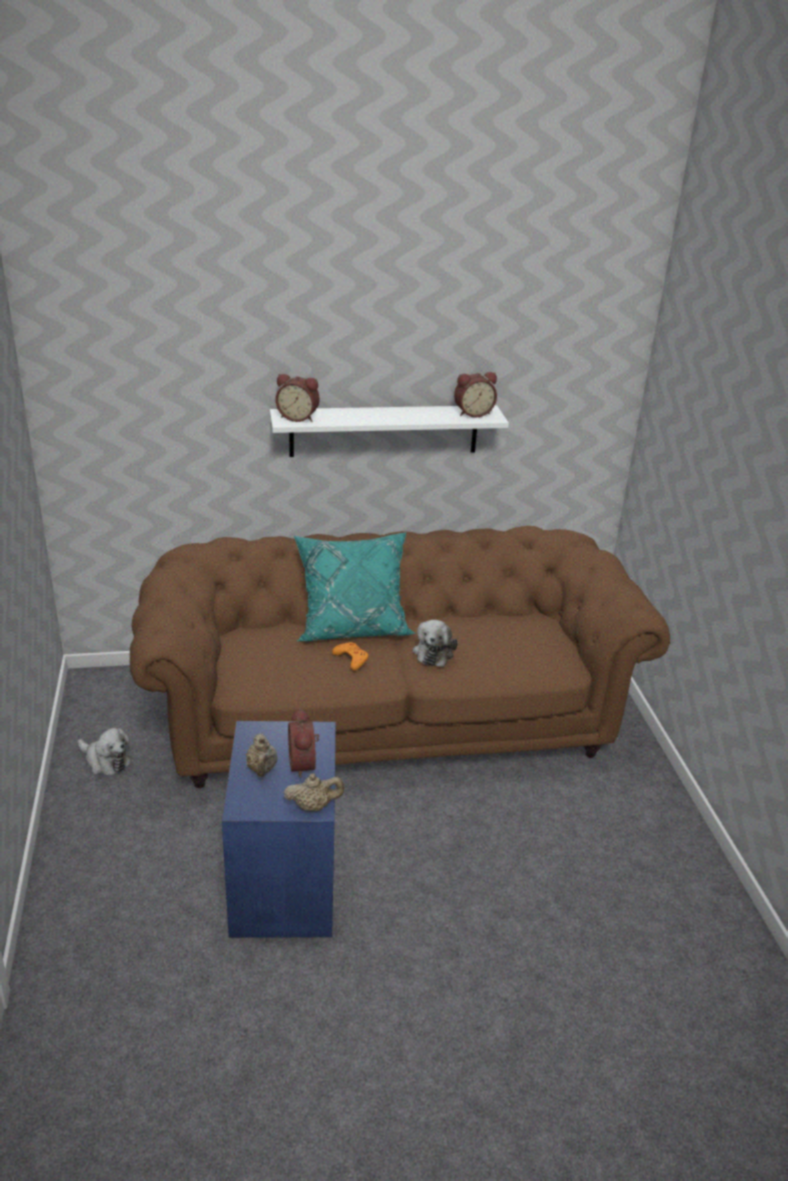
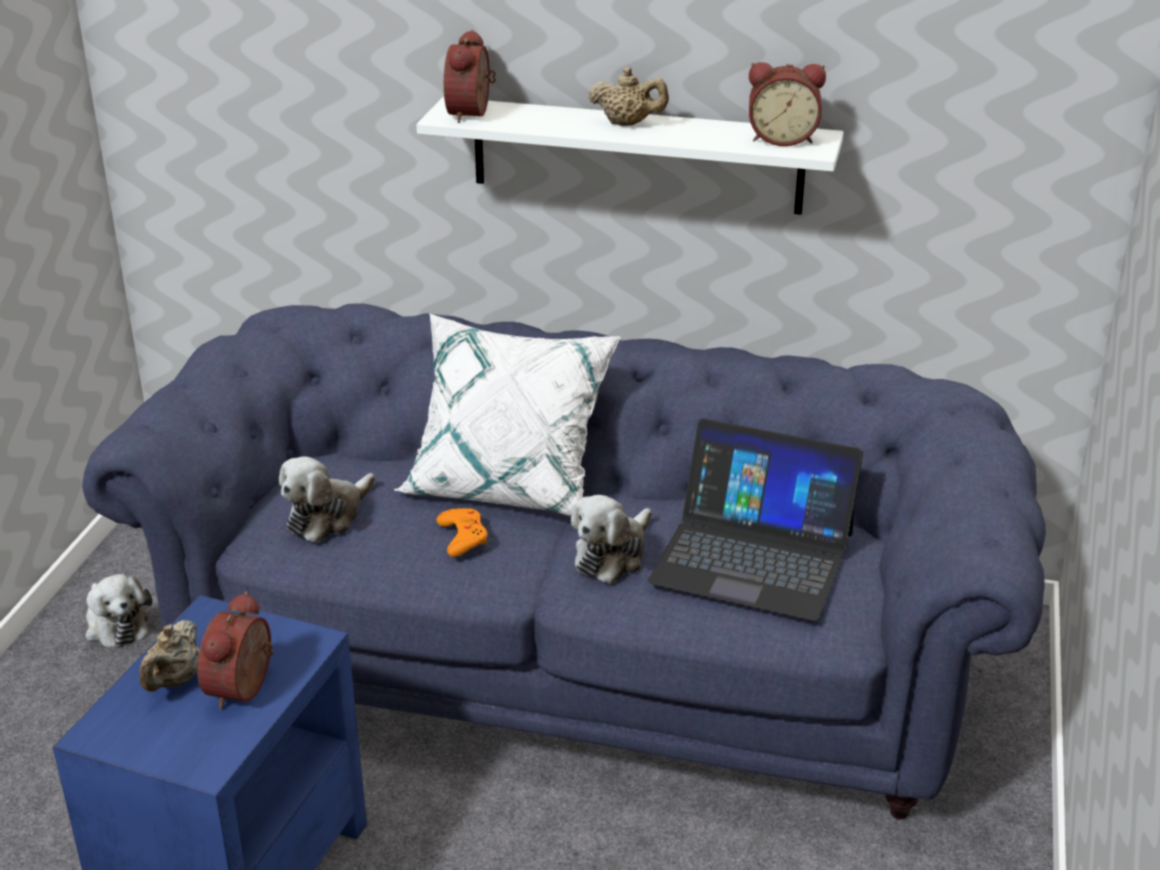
camera: 25 degrees right, 0 degrees up
(266, 663) = (327, 516): none -> plush toy
(298, 417) = (473, 114): alarm clock -> alarm clock turned 60 degrees clockwise
(313, 806) = (203, 761): beige teapot -> beige teapot (627, 124)
(353, 626) = (510, 485): turquoise pillow -> white pillow
(387, 717) = (579, 658): brown sofa -> blue sofa
(504, 638) = (753, 556): none -> laptop

